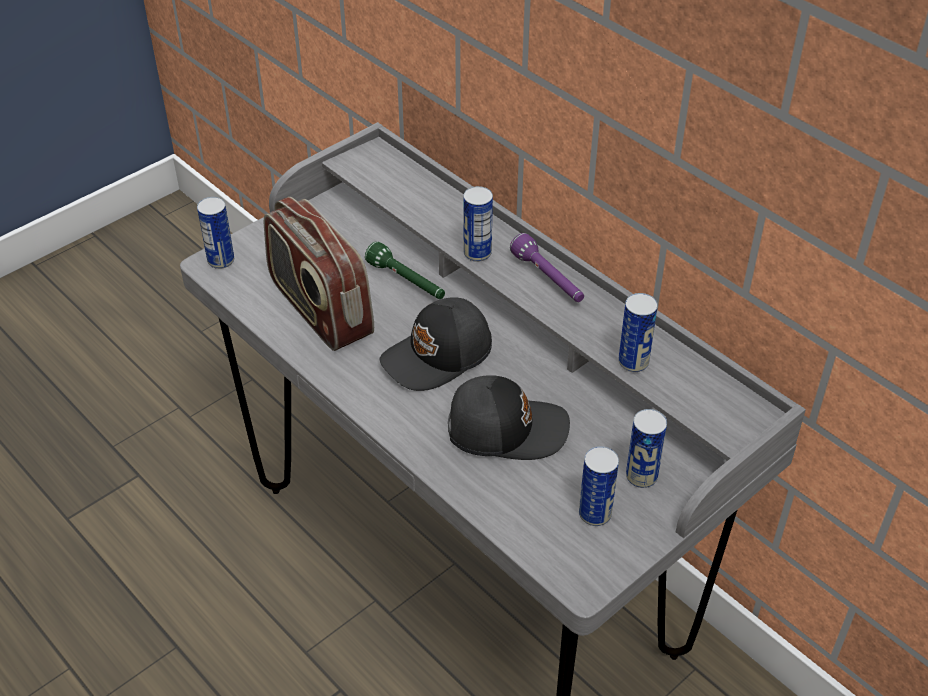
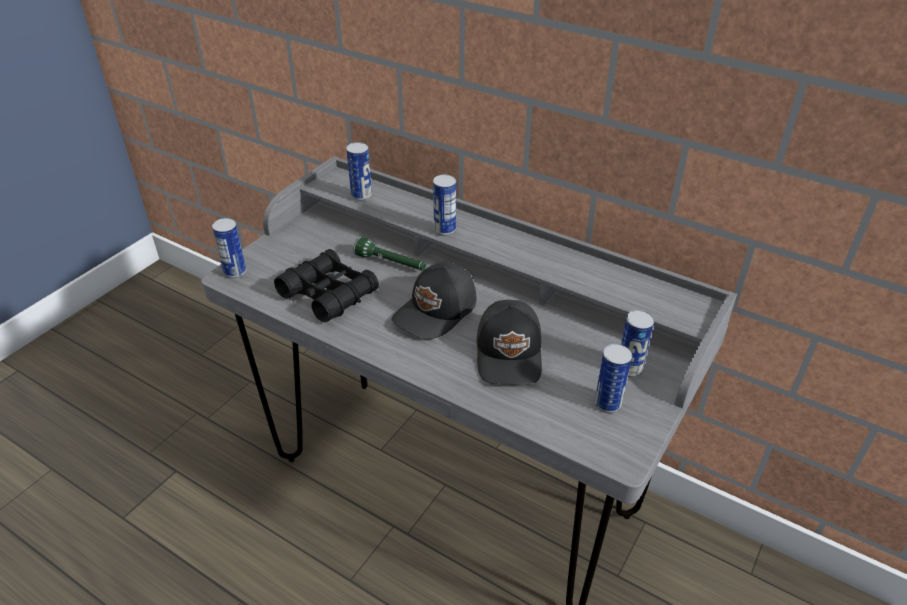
camera: 15 degrees left, 5 degrees down
(319, 309) = (328, 294): radio -> black binoculars
(505, 428) = (510, 354): black cap -> black cap turned 105 degrees clockwise
(548, 279) = (506, 239): purple flashlight -> none
(633, 362) = (596, 284): can -> can (361, 196)

